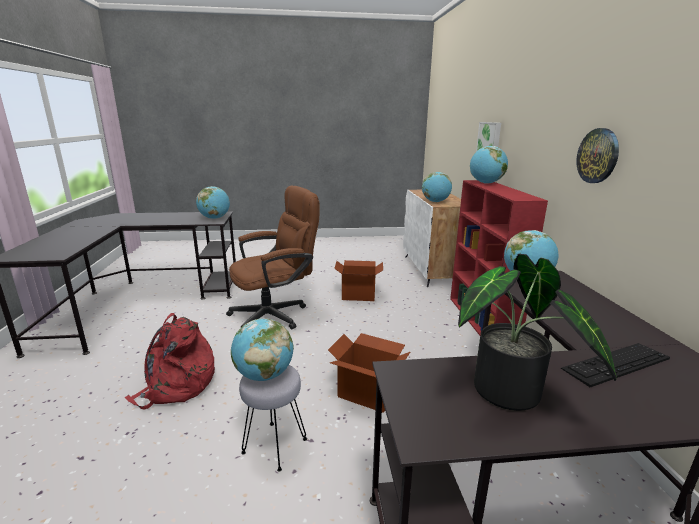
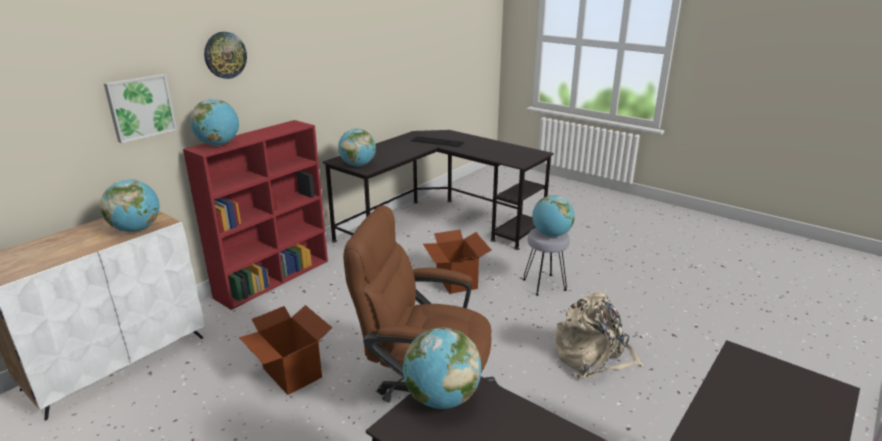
camera: 135 degrees left, 5 degrees up
(177, 386) = (593, 357): red backpack -> beige backpack
(510, 396) = (494, 149): potted plant -> none
(598, 156) = (318, 70): wall clock -> wall clock (225, 55)

